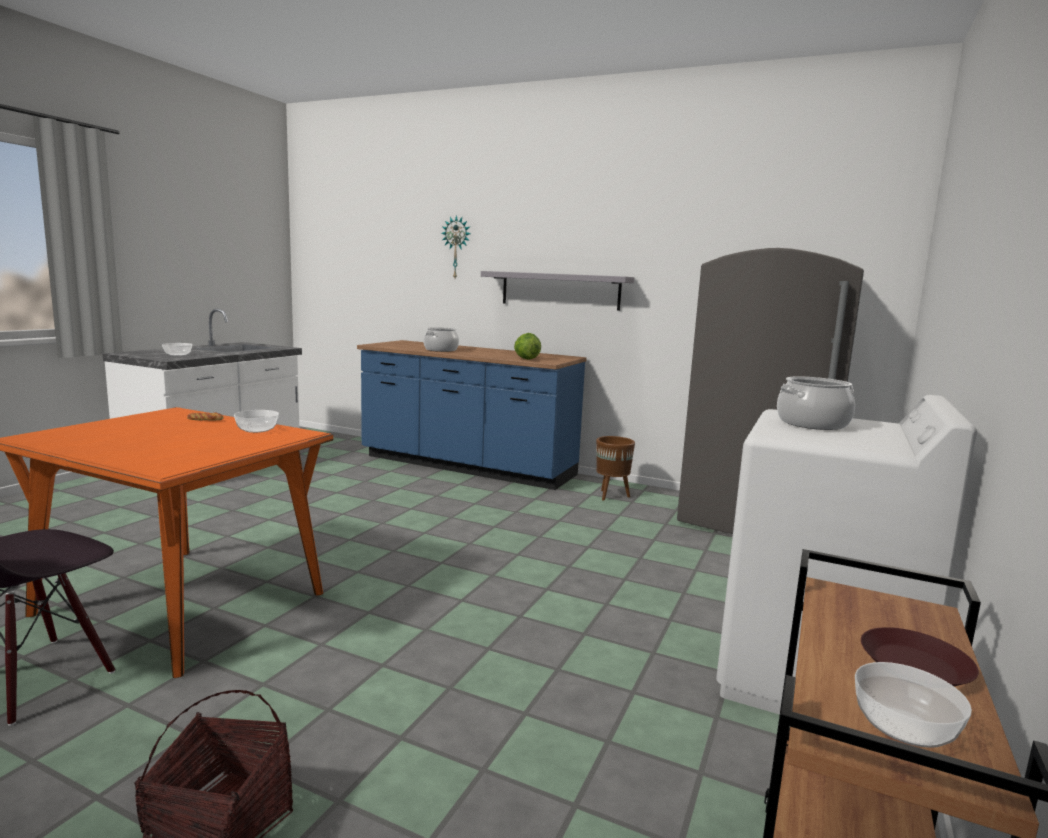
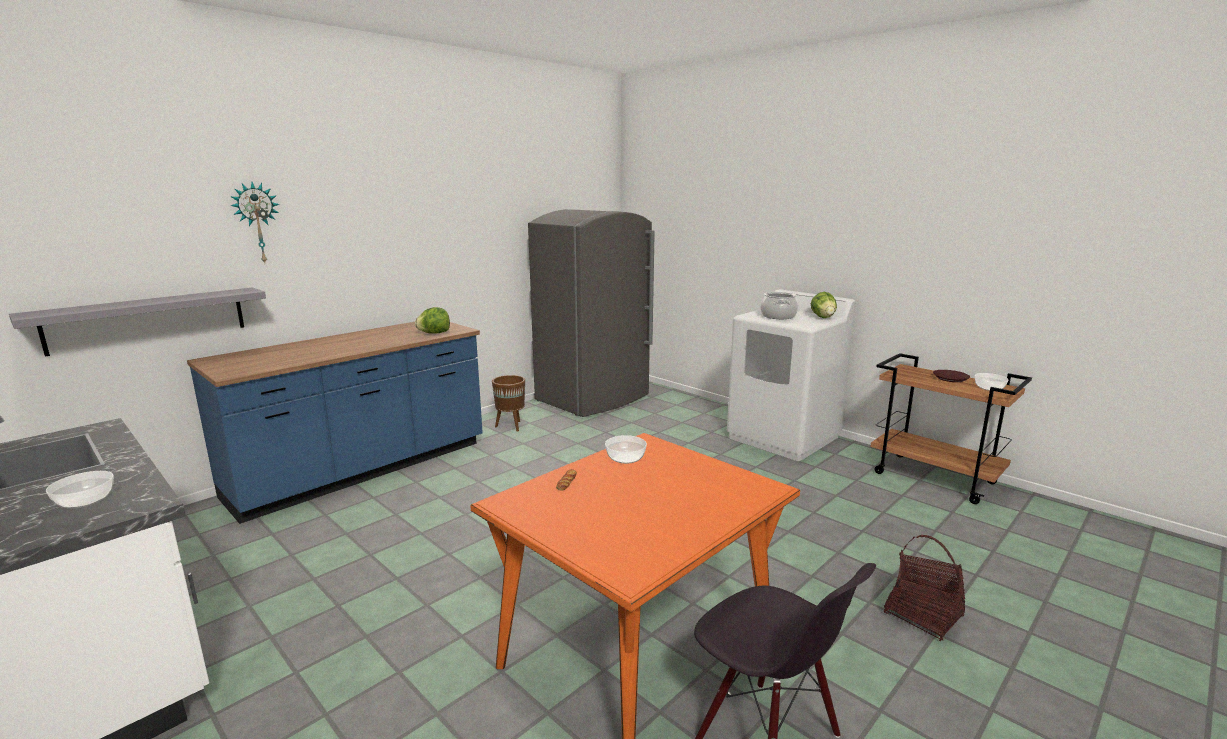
camera: 70 degrees left, 5 degrees up
(441, 350) = (327, 352): cooking pot -> none
(560, 290) = (399, 258): grey shelf -> grey shelf (148, 319)
(873, 445) = (823, 317): none -> lettuce

